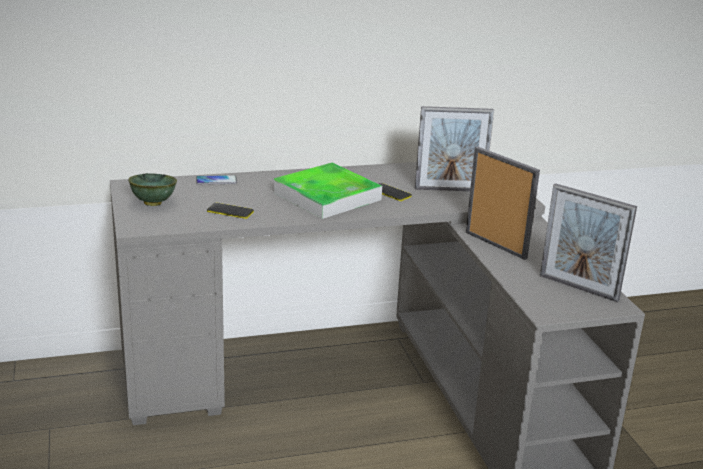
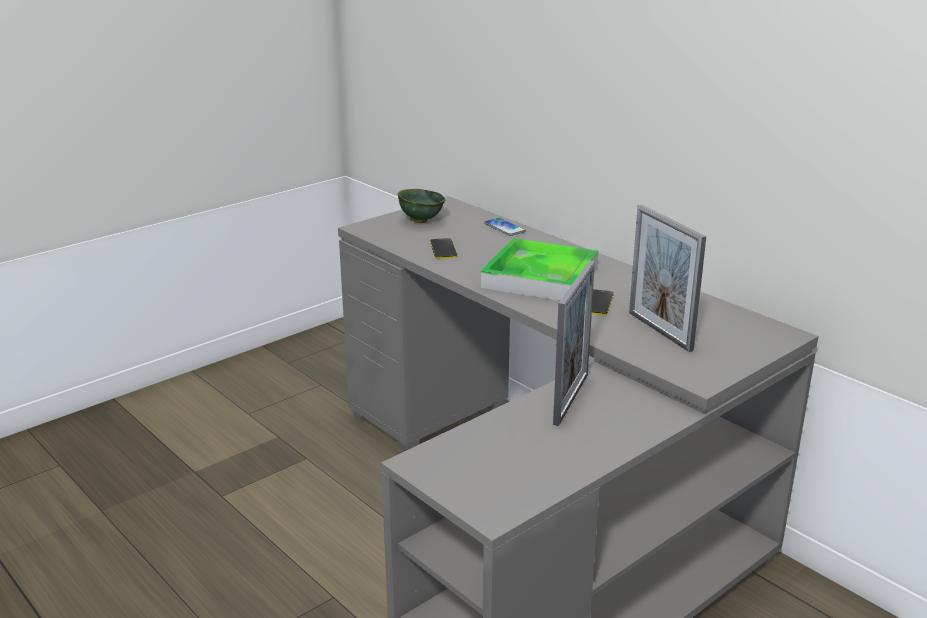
camera: 65 degrees right, 0 degrees up
(578, 288) = (514, 475): picture frame -> none

